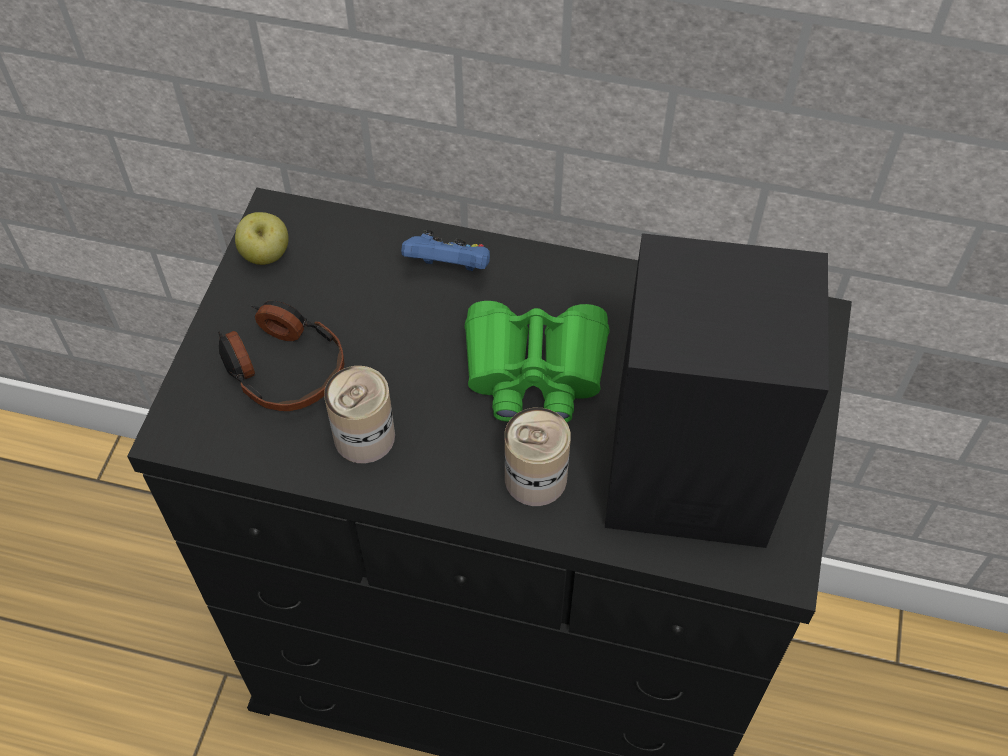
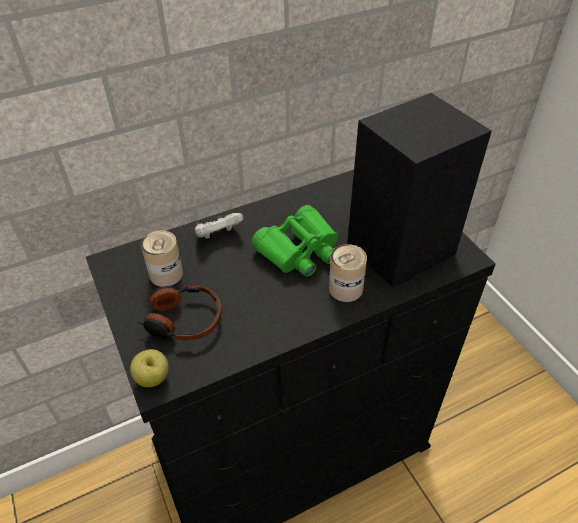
camera: 40 degrees left, 10 degrees down
(266, 255) = (122, 280): apple -> apple (153, 378)
(364, 436) = (254, 322): can -> can (166, 274)
(449, 268) = (218, 235): blue game controller -> white game controller

